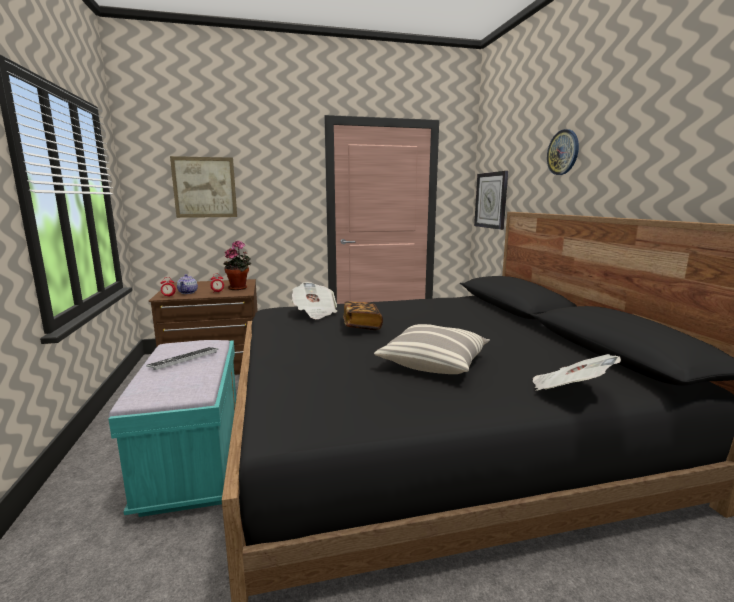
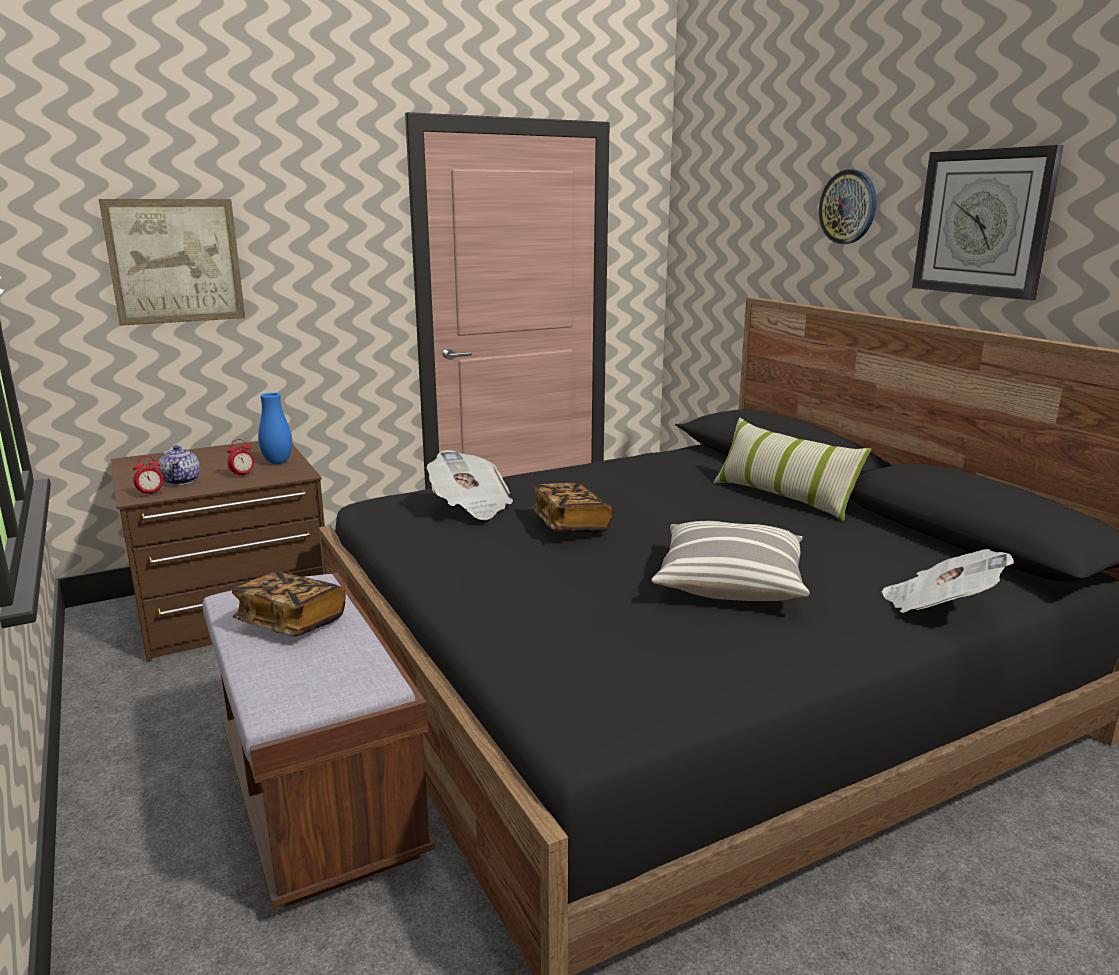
camera: 15 degrees left, 5 degrees up
(183, 359) = (291, 622): keyboard -> book
(194, 460) = (320, 796): turquoise bench -> brown bench
(239, 288) = (277, 462): potted plant -> blue vase
(491, 200) = (707, 271): wall clock -> wall clock (983, 223)
(505, 323) = (784, 497): none -> pillow

